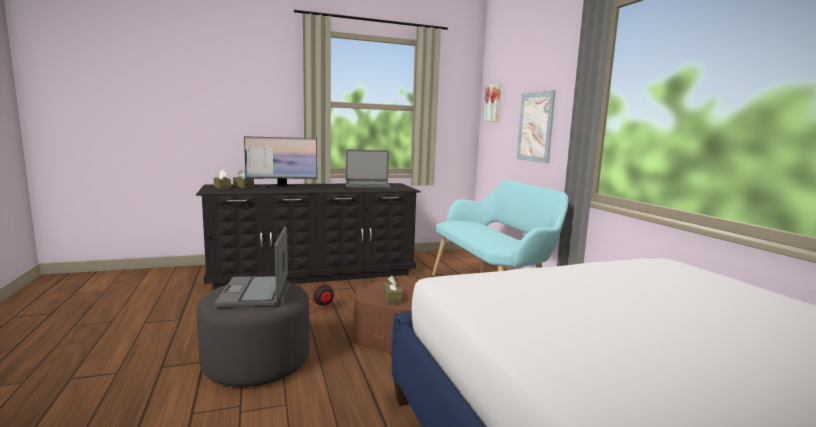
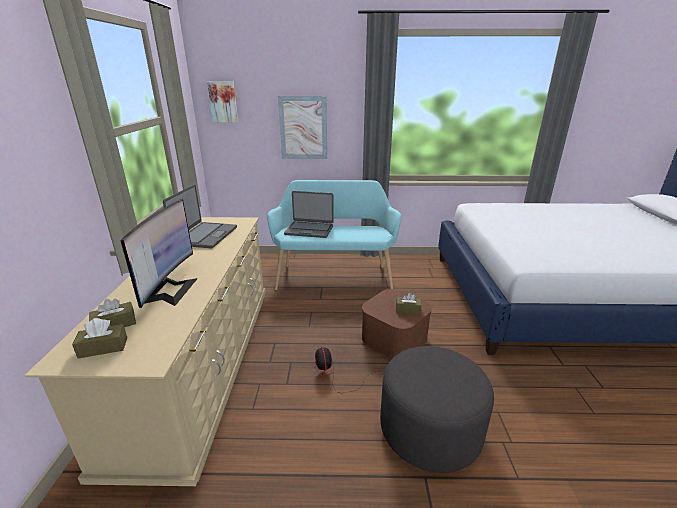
camera: 70 degrees left, 15 degrees up
(255, 292) = (439, 374): laptop -> laptop (309, 230)
(314, 272) = (203, 366): black dresser -> beige dresser

